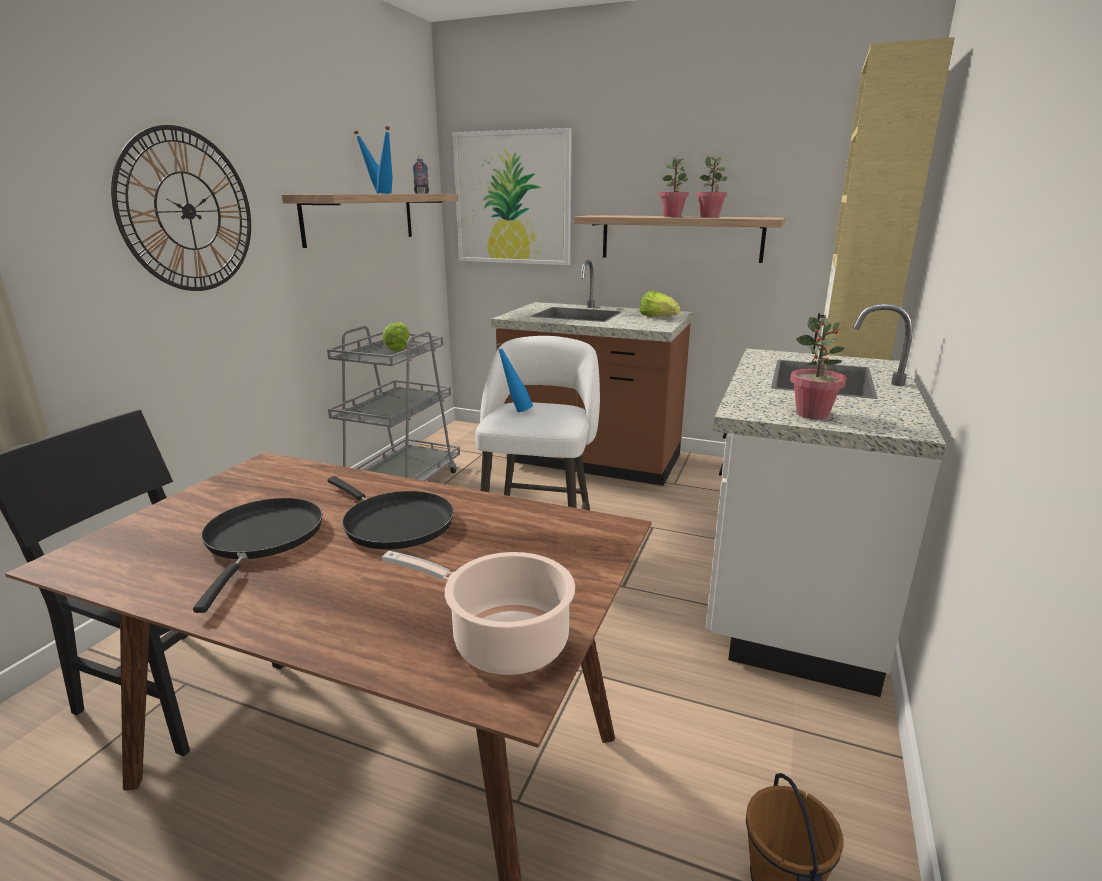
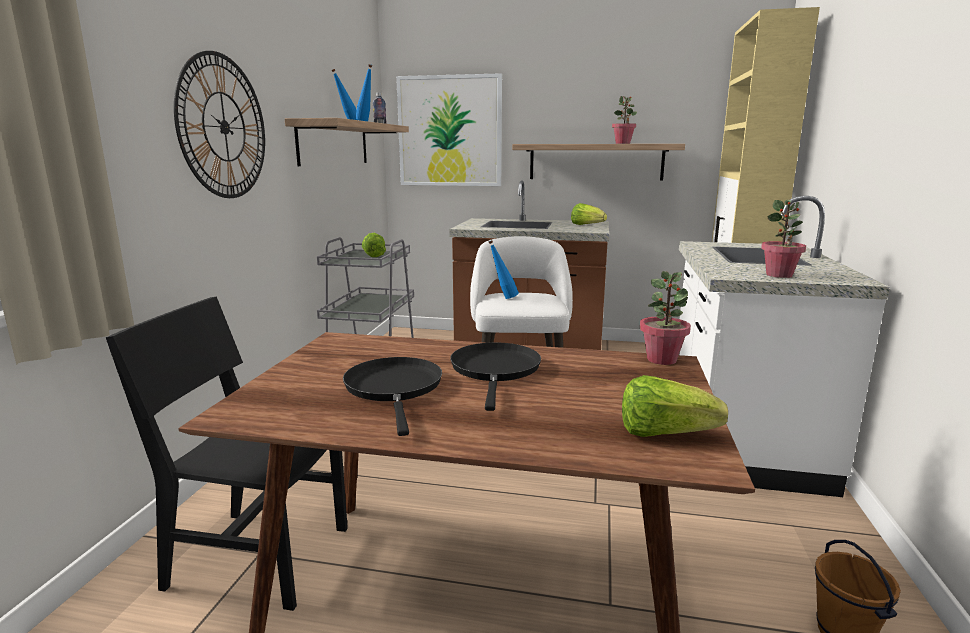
camera: 10 degrees left, 5 degrees down
(394, 523) = (495, 370): black frying pan -> black frying pan turned 120 degrees counterclockwise
(502, 640) = (664, 433): cooking pot -> lettuce
(672, 216) = (592, 143): potted plant -> potted plant (662, 359)

